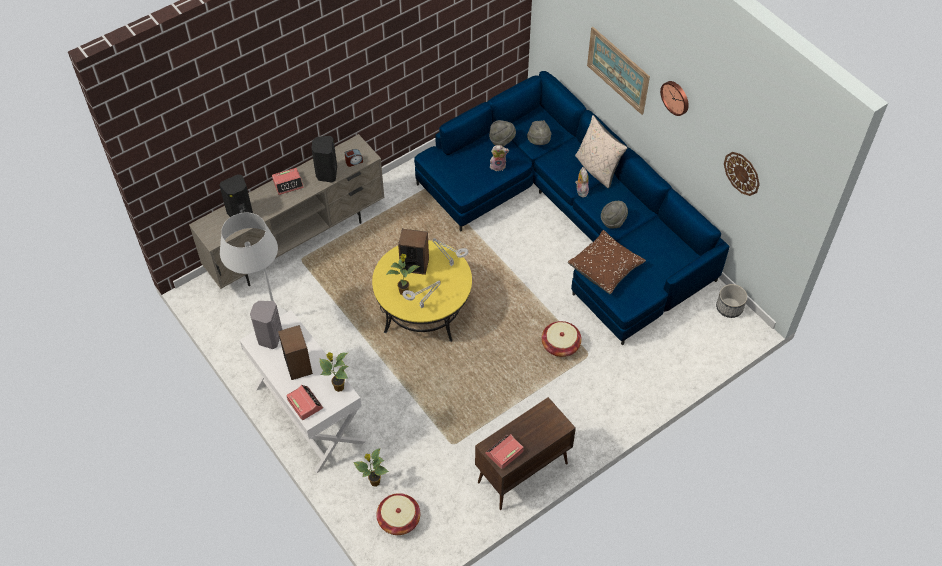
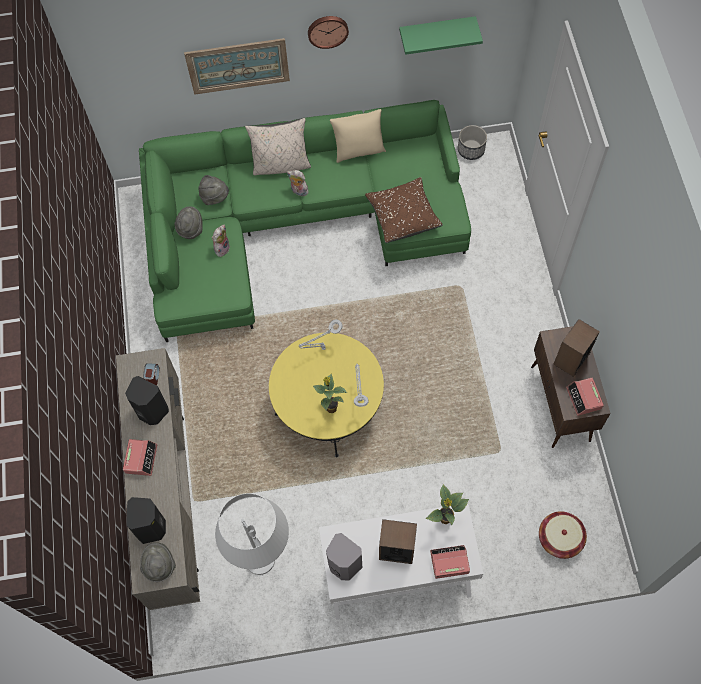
camera: 60 degrees left, 10 degrees up
(374, 482) = (508, 543): potted plant -> none
(414, 264) = (303, 383): speaker -> speaker (571, 359)
(560, 345) = (438, 304): basket -> none
(570, 217) = (295, 223): blue sofa -> green sofa
(613, 221) = (351, 183): grey hat -> grey hat (159, 566)
(647, 212) = (358, 151): none -> beige pillow
(742, 173) = (436, 32): wall clock -> green shelf

